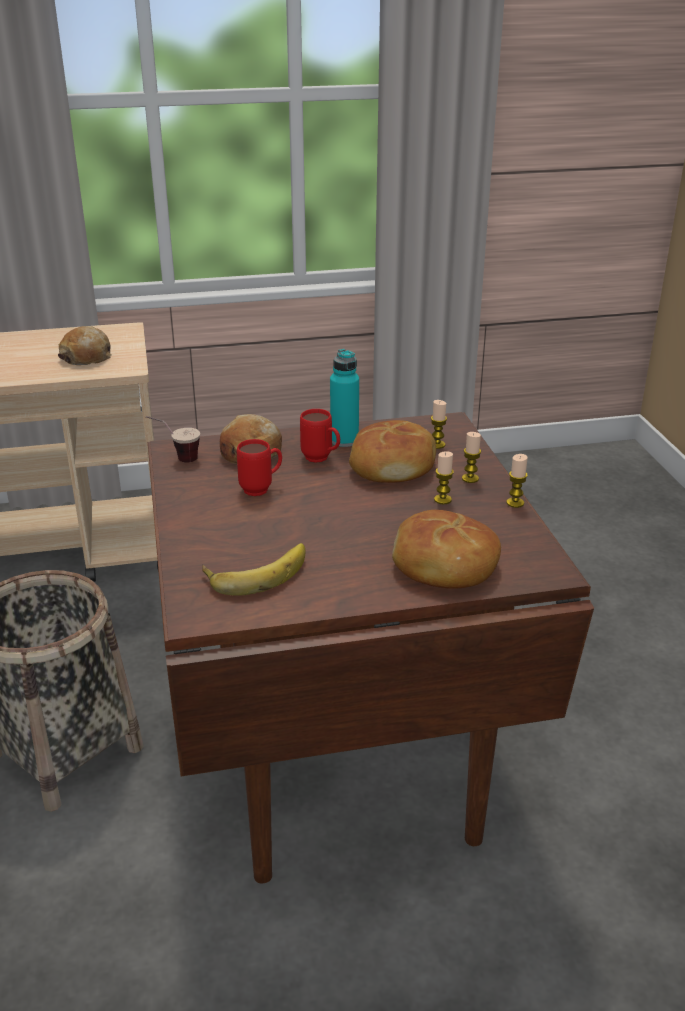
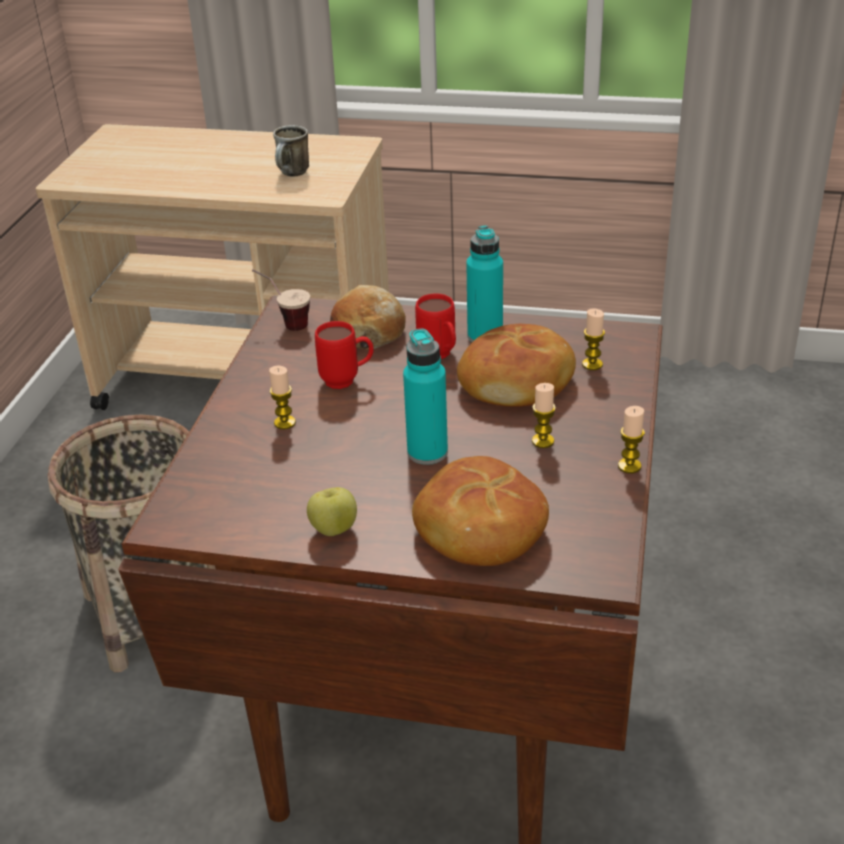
camera: 25 degrees right, 5 degrees up
(86, 357) = (293, 174): bread -> mug
(256, 572) = (267, 484): banana -> none
(335, 590) = (334, 529): none -> apple
(364, 524) = (427, 452): none -> turquoise bottle
(470, 478) = (598, 420): candle -> candle (285, 423)

